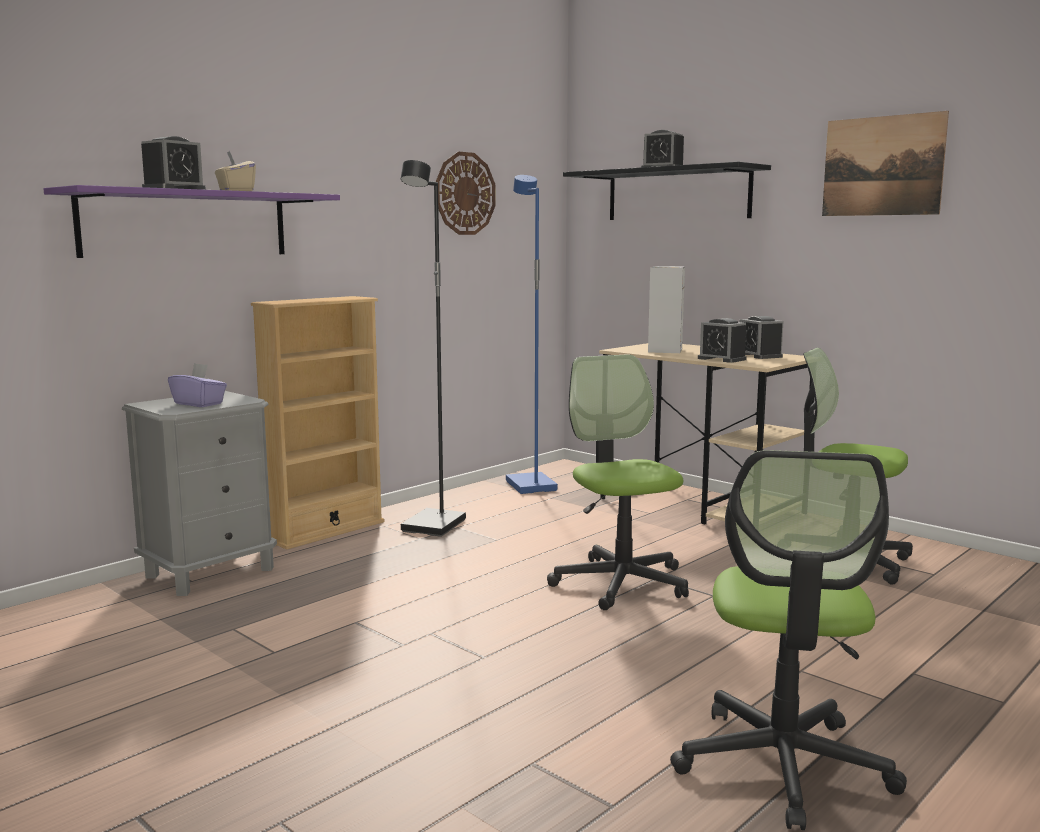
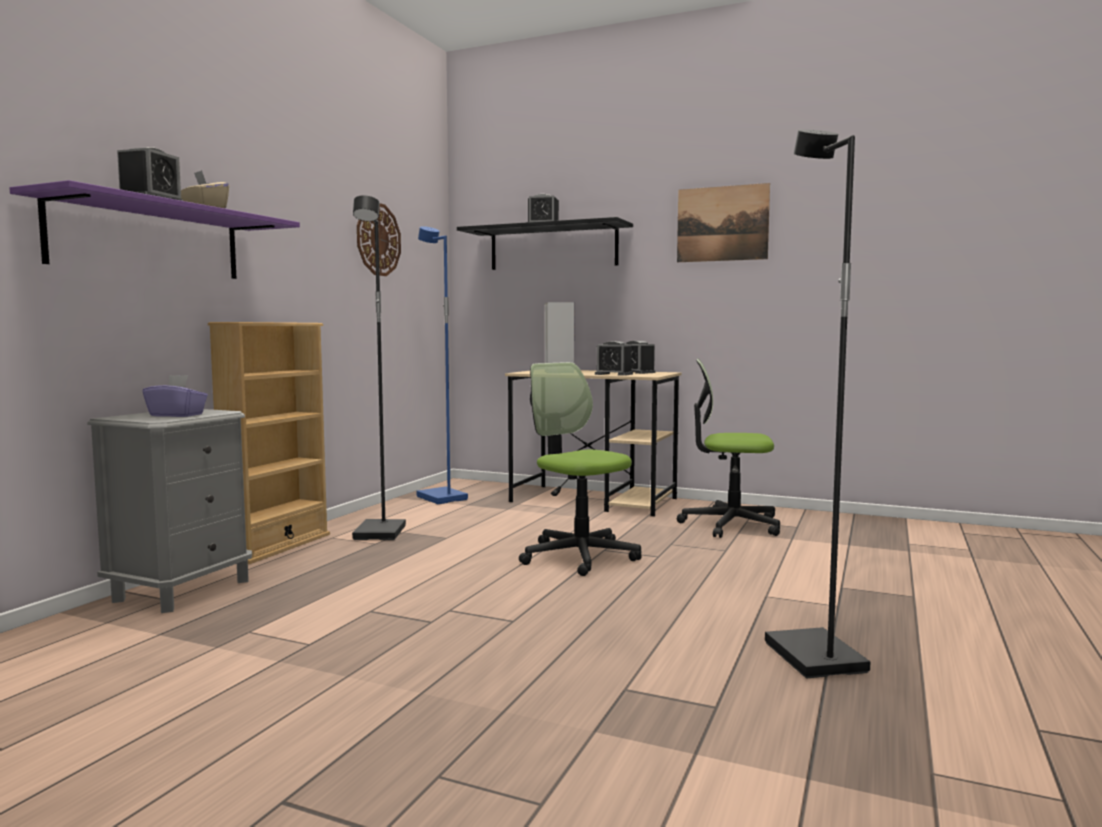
camera: 20 degrees left, 5 degrees down
(783, 764) = (811, 657): office chair -> black floor lamp

